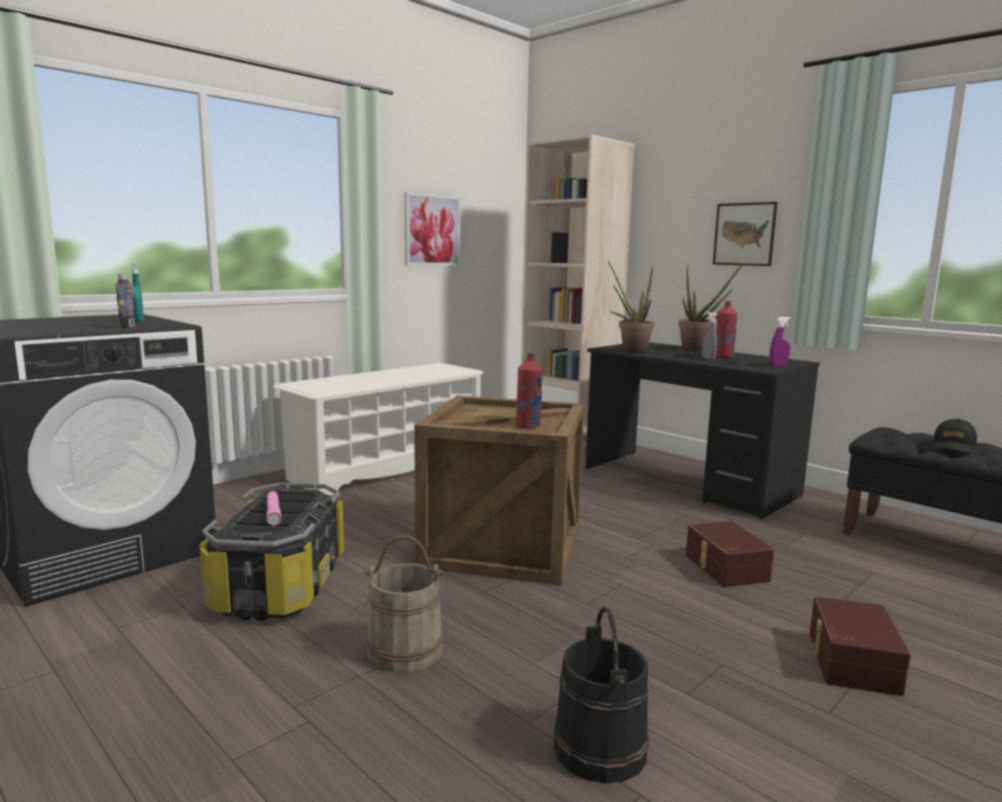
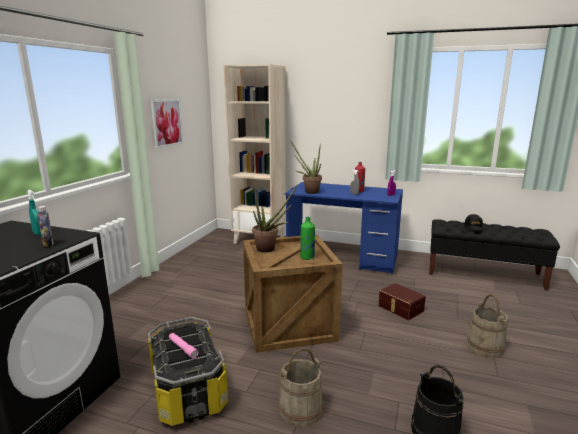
camera: 25 degrees left, 5 degrees up
(387, 467) = (172, 283): white shoe rack -> none
(528, 426) = (307, 257): red bottle -> green bottle
(688, 482) = (342, 258): black desk -> blue desk
(699, 350) = (340, 186): potted plant -> potted plant (269, 249)
(744, 234) = (355, 121): picture -> none
(850, 662) = (485, 346): brown storage box -> beige bucket

